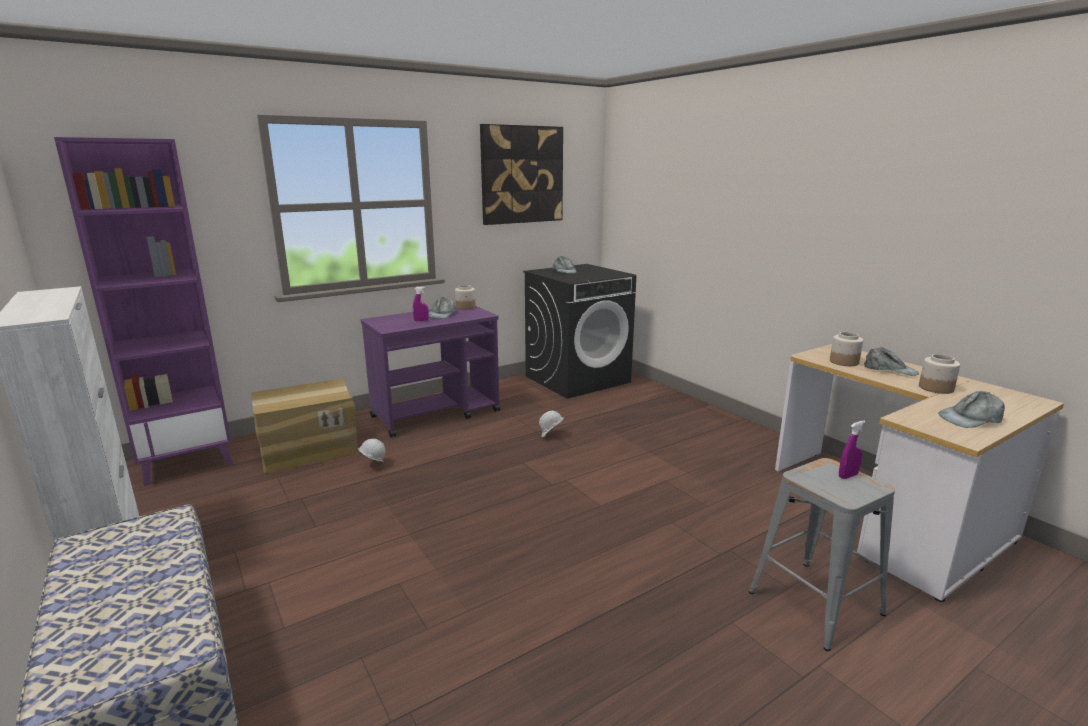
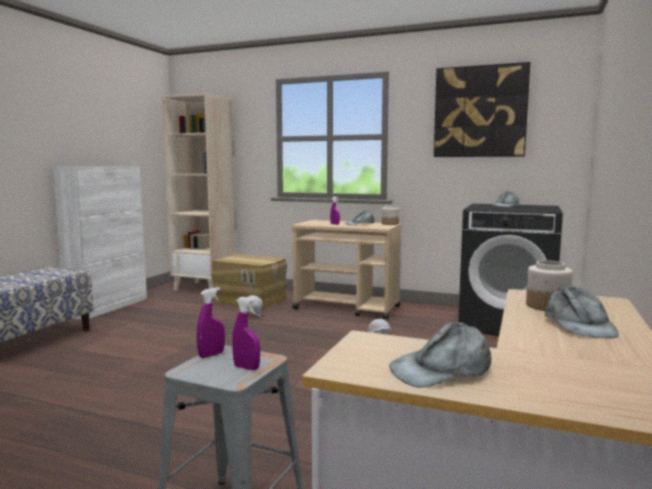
camera: 55 degrees right, 10 degrees down
(188, 461) = (205, 288): purple bookcase -> beige bookcase
(437, 414) = (347, 308): purple cart -> beige cart
(809, 482) = (211, 355): none -> purple spray bottle
(935, 388) = (550, 349): jar -> none
(971, 418) = (442, 370): grey cap -> grey cap turned 60 degrees counterclockwise

